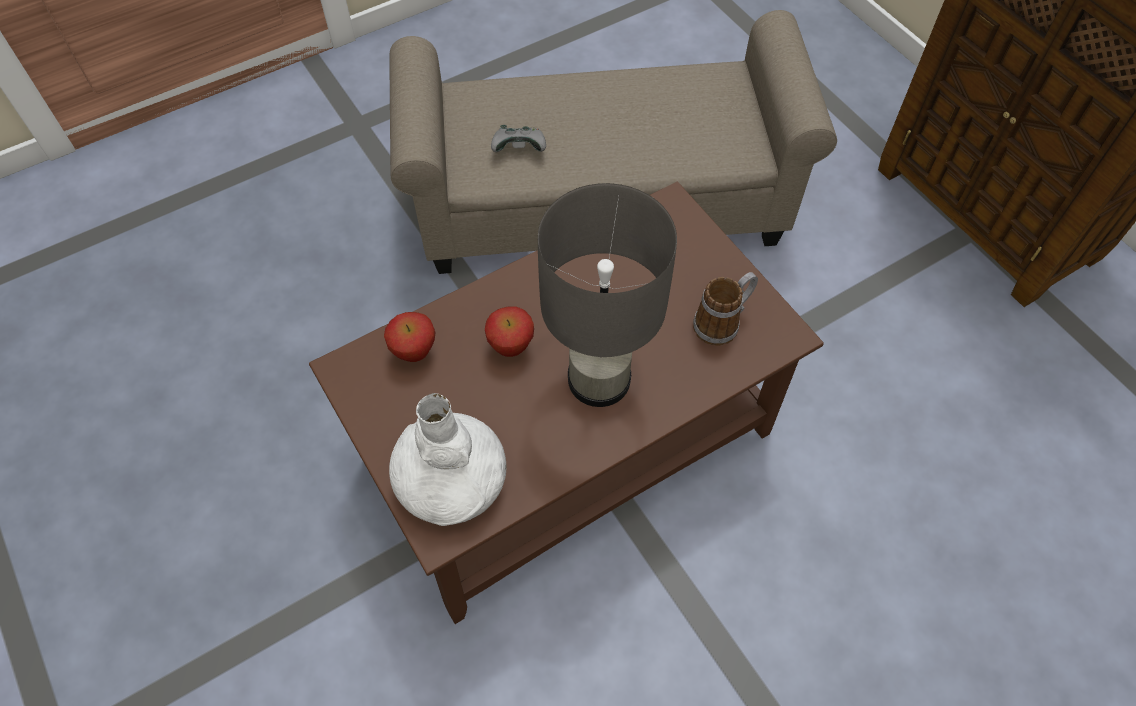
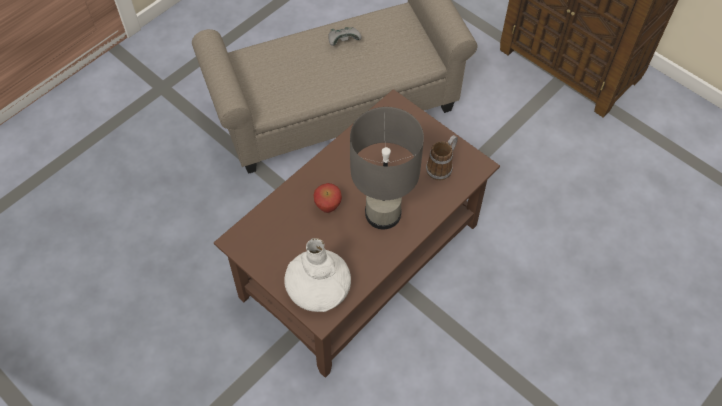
camera: 15 degrees left, 0 degrees up
(414, 353) = (274, 223): apple -> none
(519, 149) = (288, 86): grey game controller -> grey game controller (343, 41)

